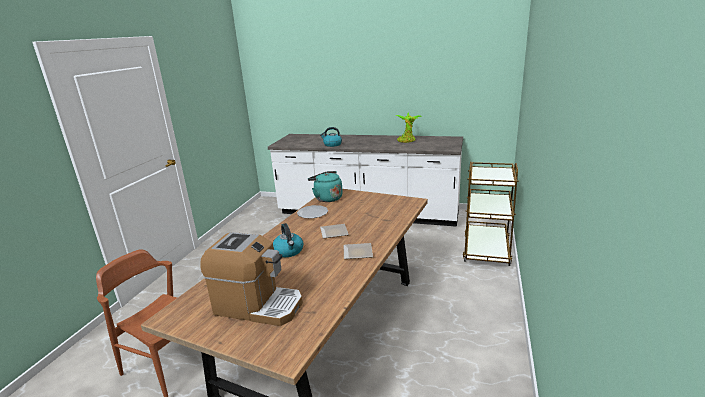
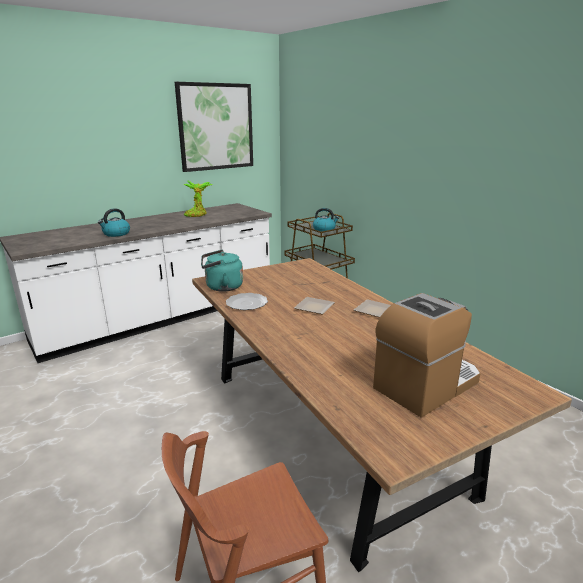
camera: 55 degrees left, 0 degrees up
(289, 251) = (322, 338): kettle -> kettle (324, 229)
(448, 67) = (216, 127): none -> picture

